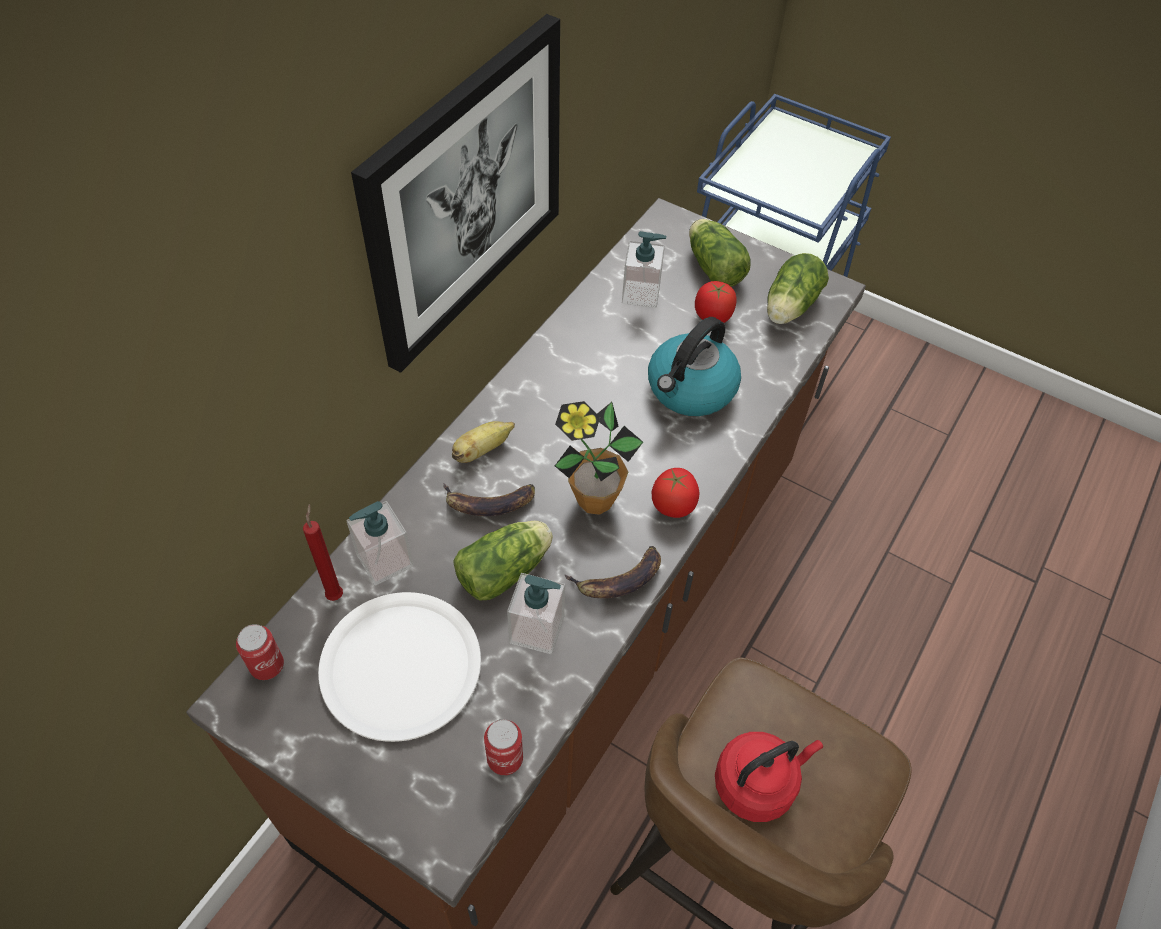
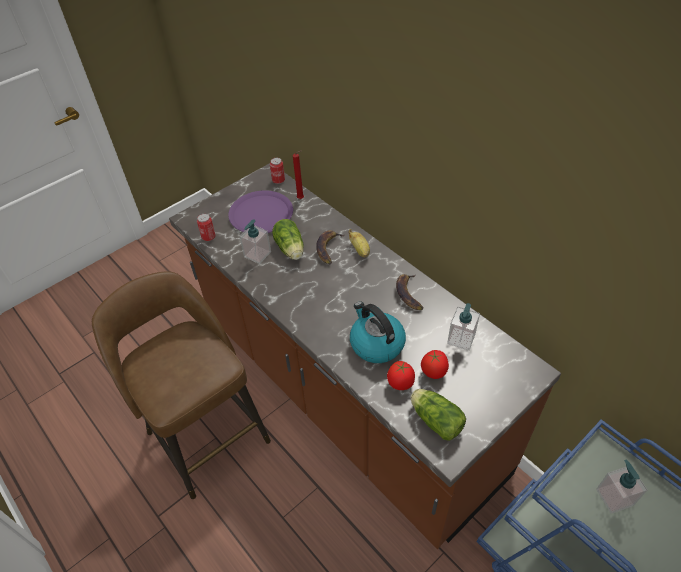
camera: 110 degrees right, 5 degrees down
(384, 560) = (311, 213): soap dispenser -> soap dispenser (614, 497)
(400, 666) = (261, 213): white plate -> purple plate
(465, 193) = (420, 160): picture -> none
(595, 500) = (316, 286): potted plant -> none
(618, 579) = (269, 286): banana -> banana (408, 294)
(673, 505) = (301, 316): tomato -> tomato (400, 383)
(713, 266) = (483, 385): lettuce -> none
(758, 783) = (178, 353): red kettle -> none

